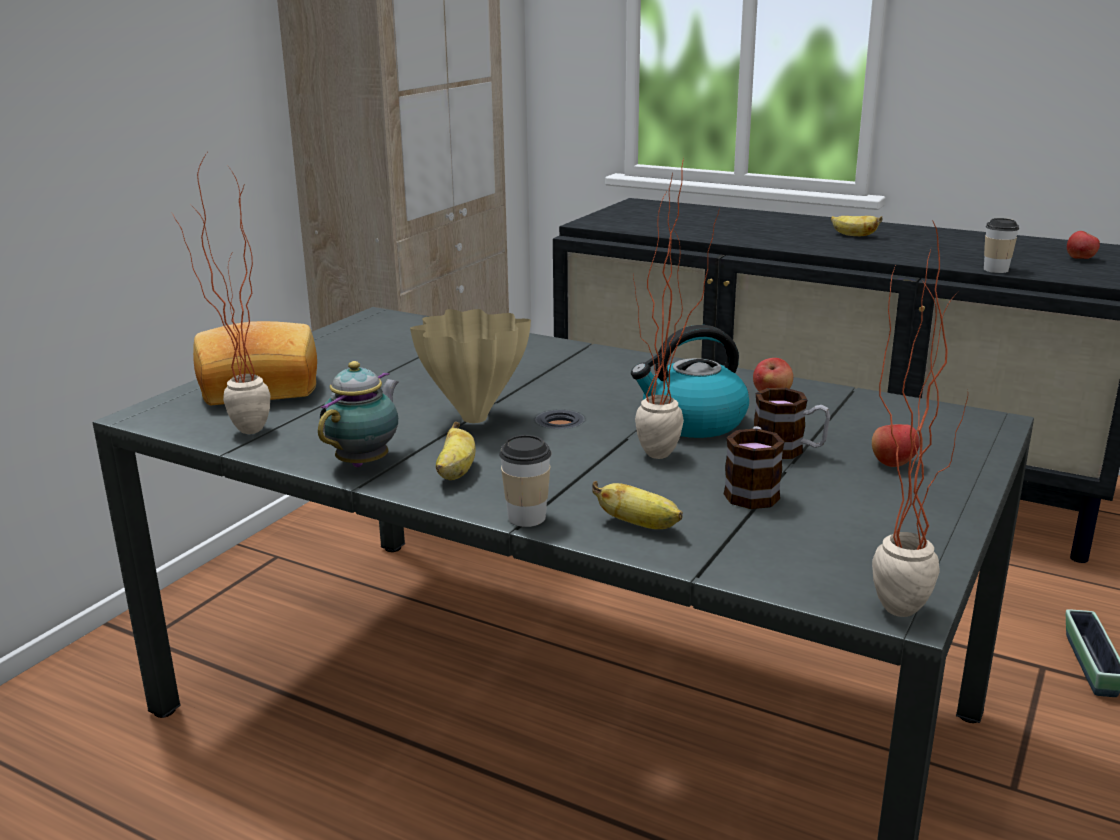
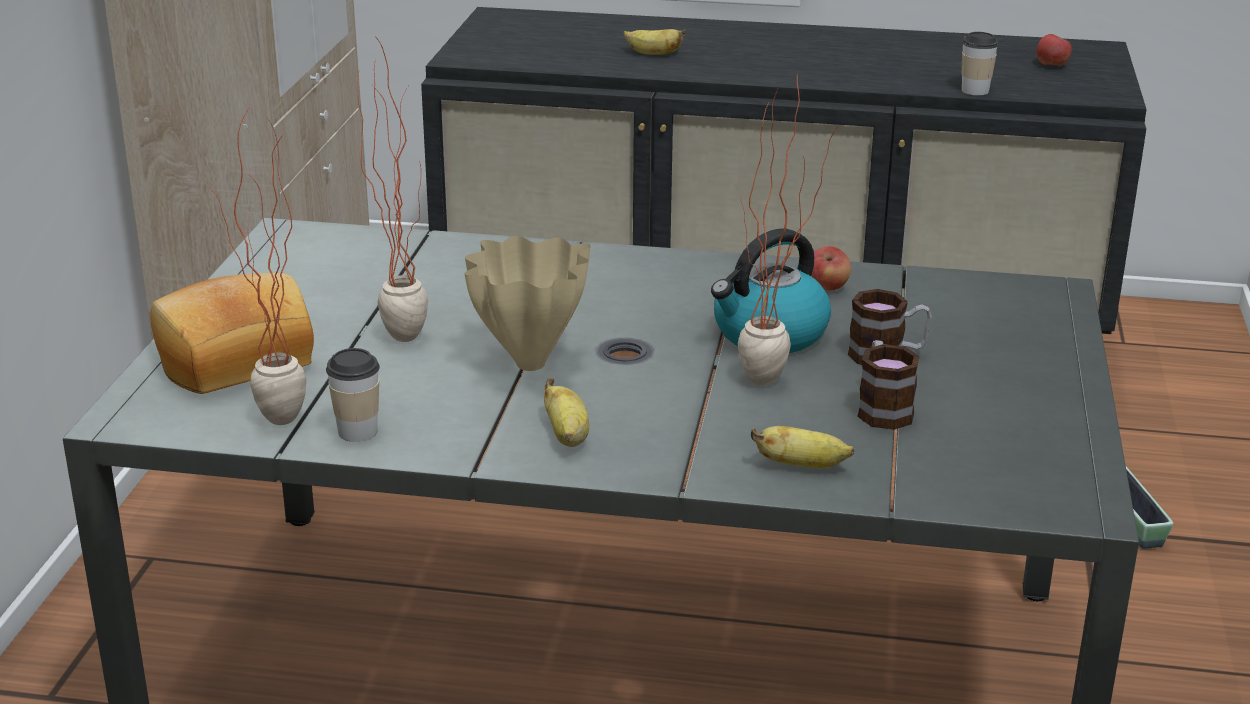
camera: 20 degrees left, 5 degrees up
(366, 462) = (456, 439): teapot -> none
(527, 517) = (684, 476): cup -> cup (357, 431)
(853, 235) = (792, 51): banana -> banana (652, 54)
(893, 463) = (994, 355): apple -> none
(895, 599) = (1077, 501): potted plant -> potted plant (403, 330)

